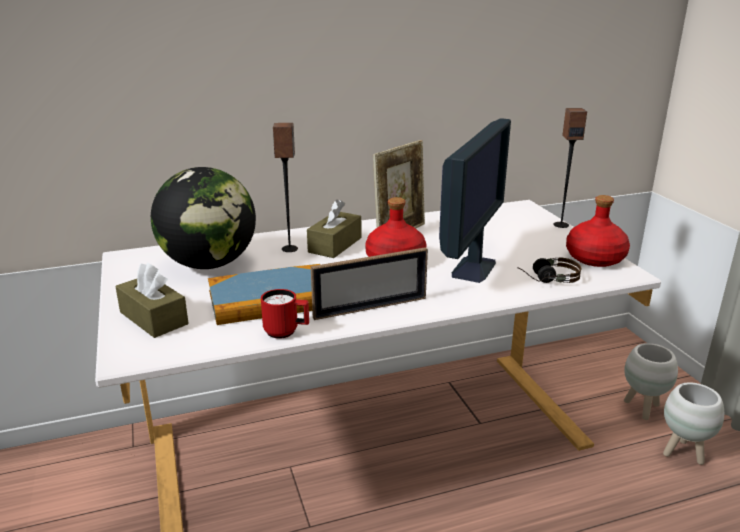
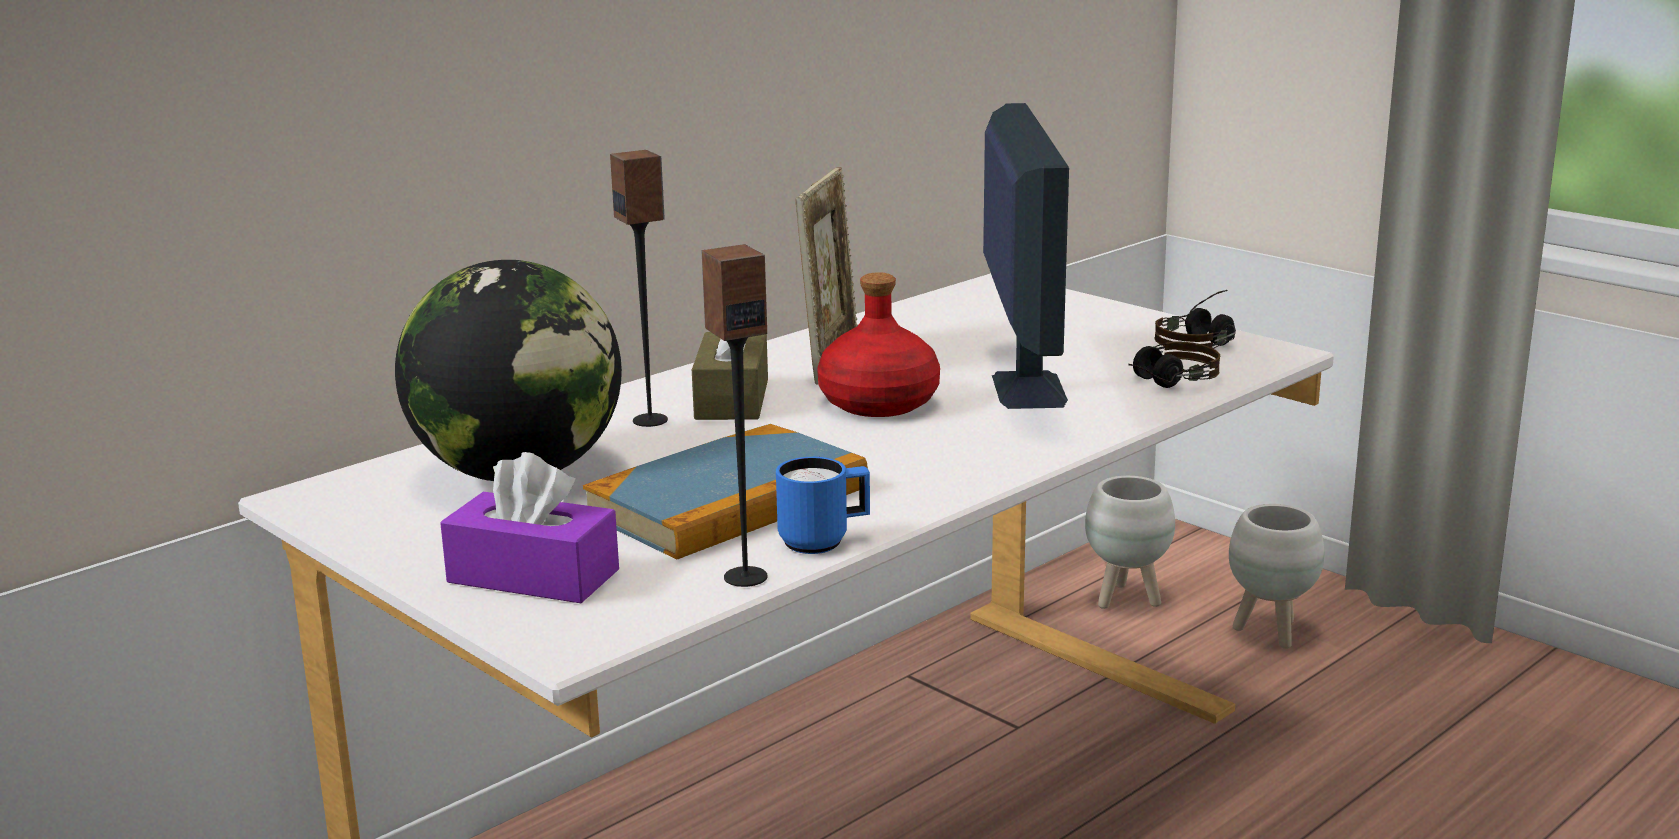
camera: 25 degrees left, 5 degrees down
(153, 318) = (533, 576): brown tissue box -> purple tissue box
(286, 332) = (824, 541): red mug -> blue mug
(370, 308) = (926, 477): picture frame -> none
(561, 225) = (1095, 301): speaker -> speaker (745, 577)
(594, 258) = (1203, 340): red bottle -> headphones
(683, 453) = (1376, 682): white planter -> white planter (1127, 599)

